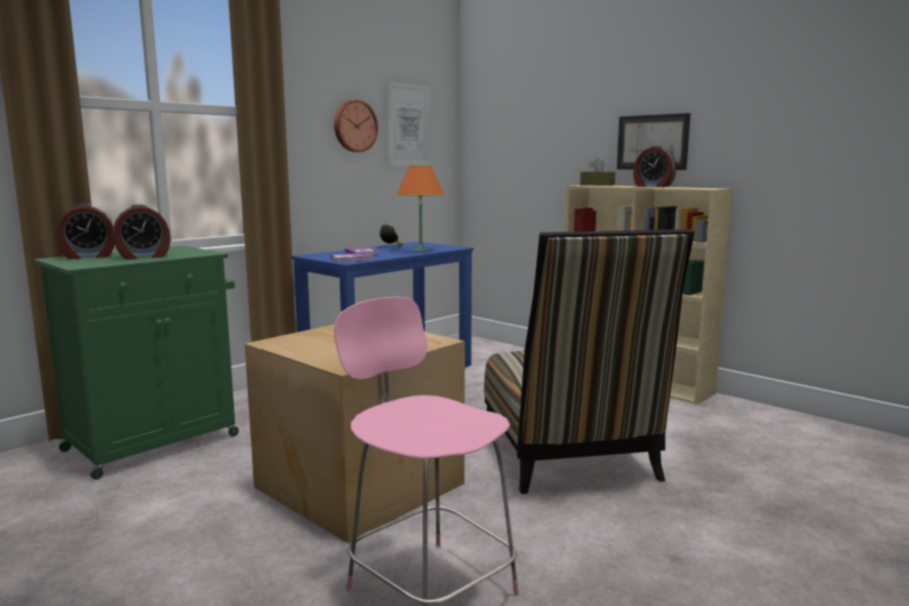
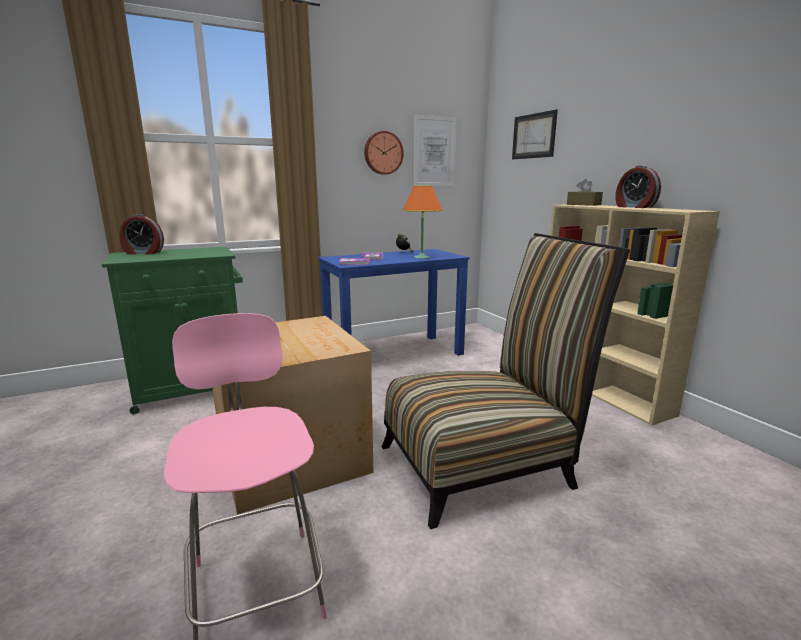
camera: 20 degrees right, 5 degrees up
(143, 257) = (174, 255): alarm clock -> none
(569, 457) = (484, 463): chair -> chair turned 120 degrees counterclockwise
(652, 142) = (642, 162): picture -> picture (534, 136)

